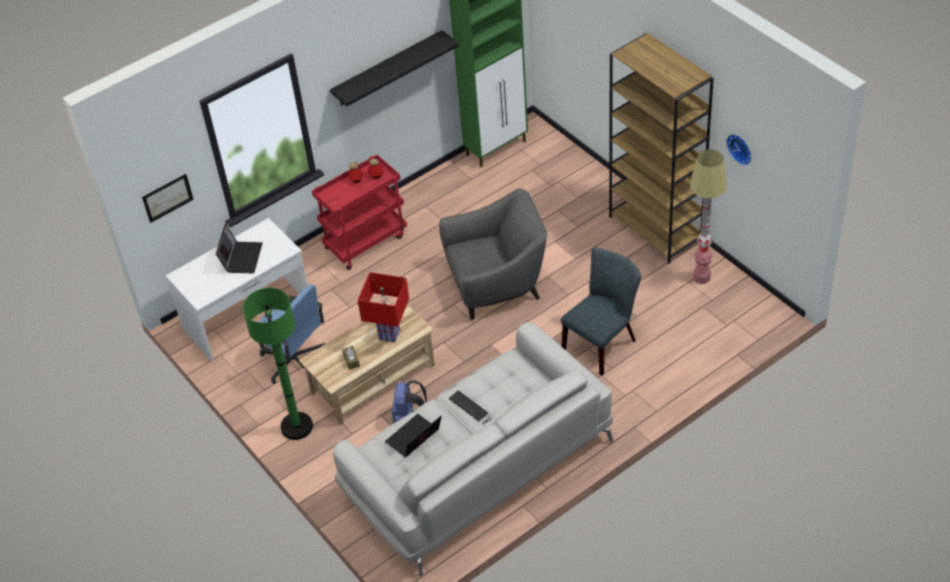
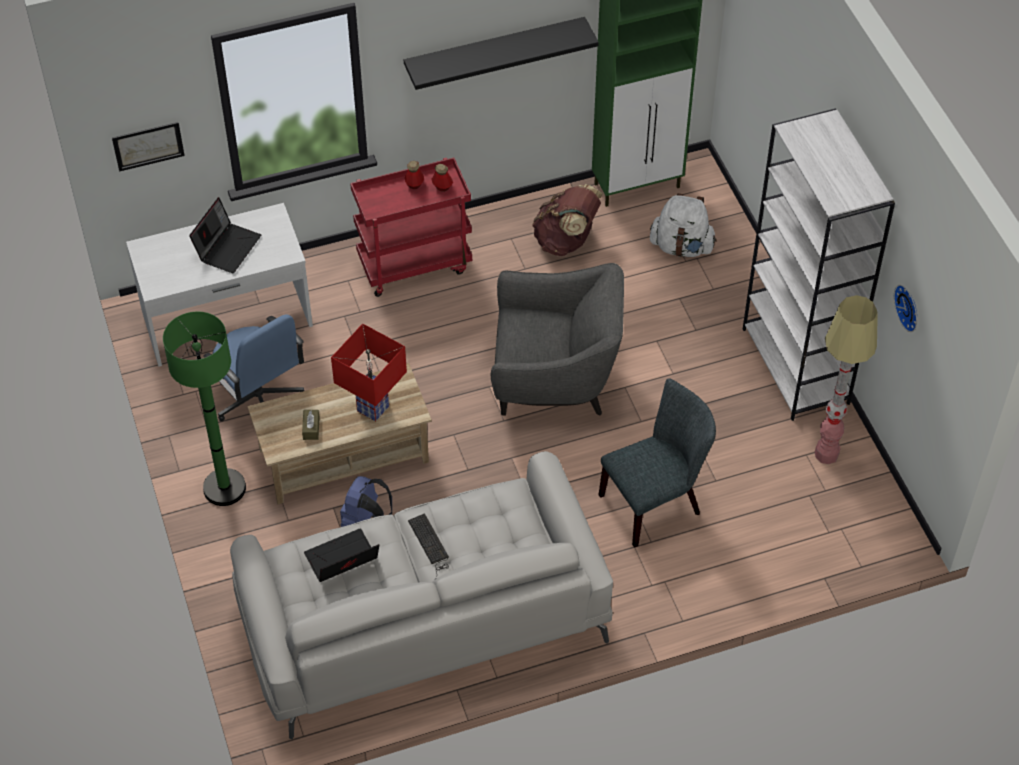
camera: 15 degrees right, 5 degrees up
(464, 196) = (566, 241): none -> brown backpack
(544, 177) = (681, 247): none -> white backpack
(656, 229) = (796, 366): brown bookcase -> white bookcase

